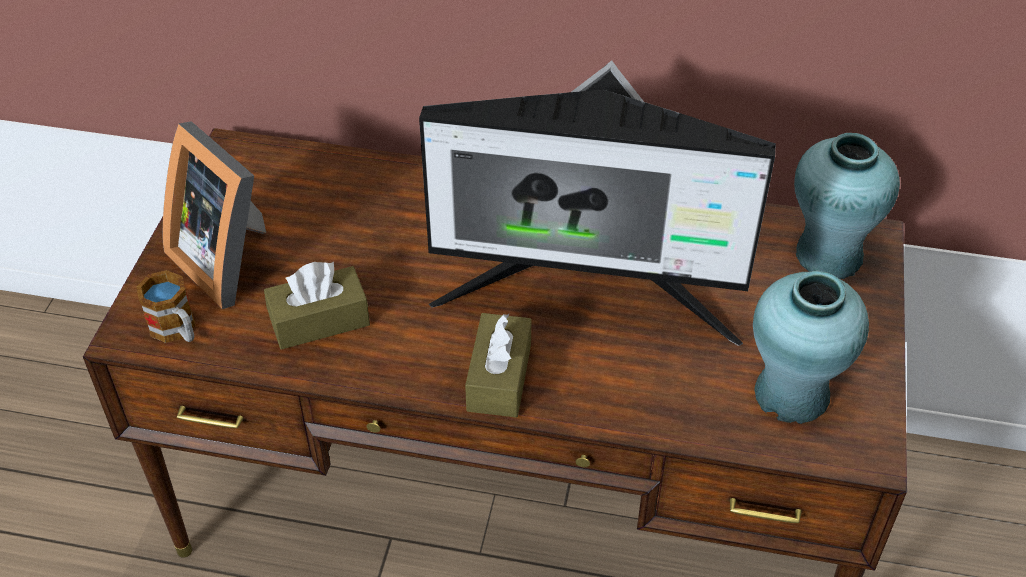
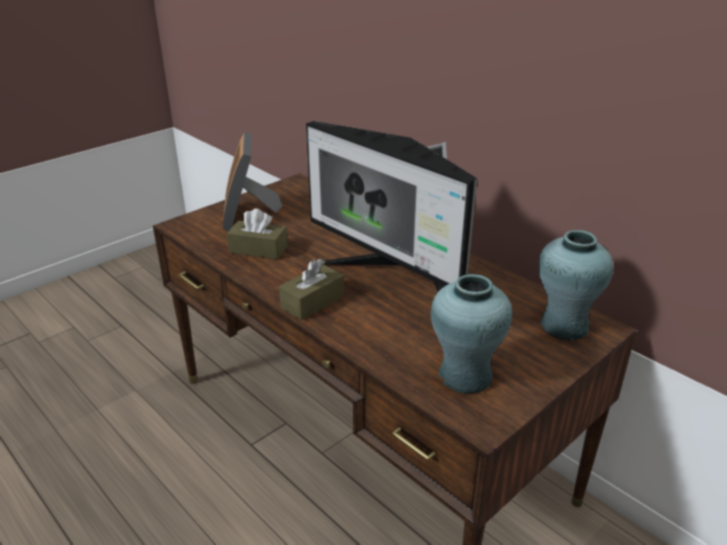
camera: 35 degrees right, 15 degrees down
(177, 330) = (197, 230): mug -> none

